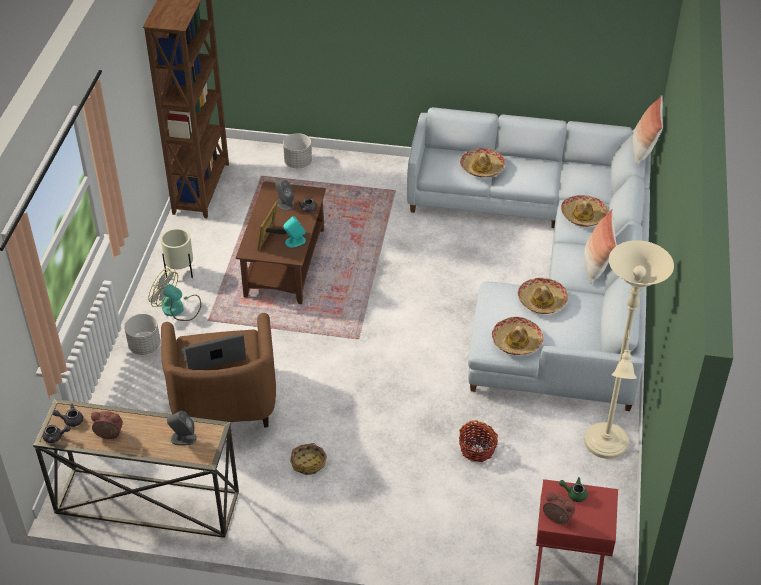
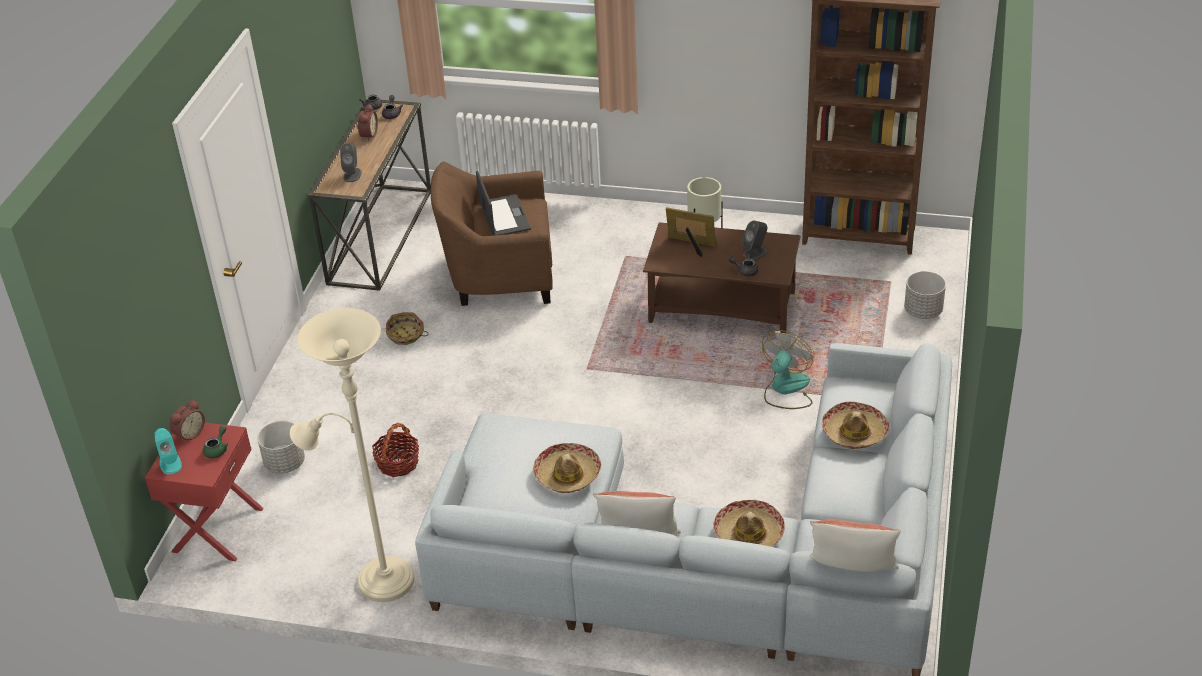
camera: 95 degrees right, 5 degrees down
(144, 346) = (588, 217): grey planter -> grey planter (284, 463)
(178, 308) = (645, 234): fan -> fan (786, 389)
(295, 241) = (685, 263): turquoise speaker -> turquoise speaker (170, 463)
(517, 341) = (497, 448): hat -> none

